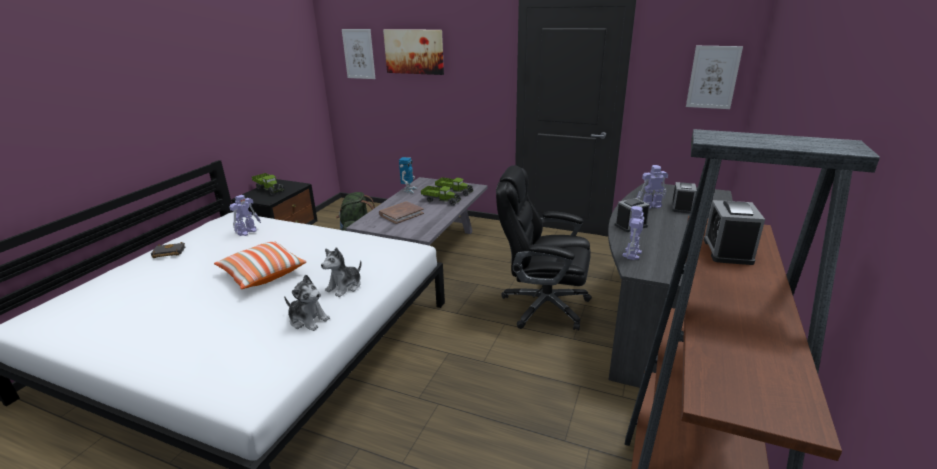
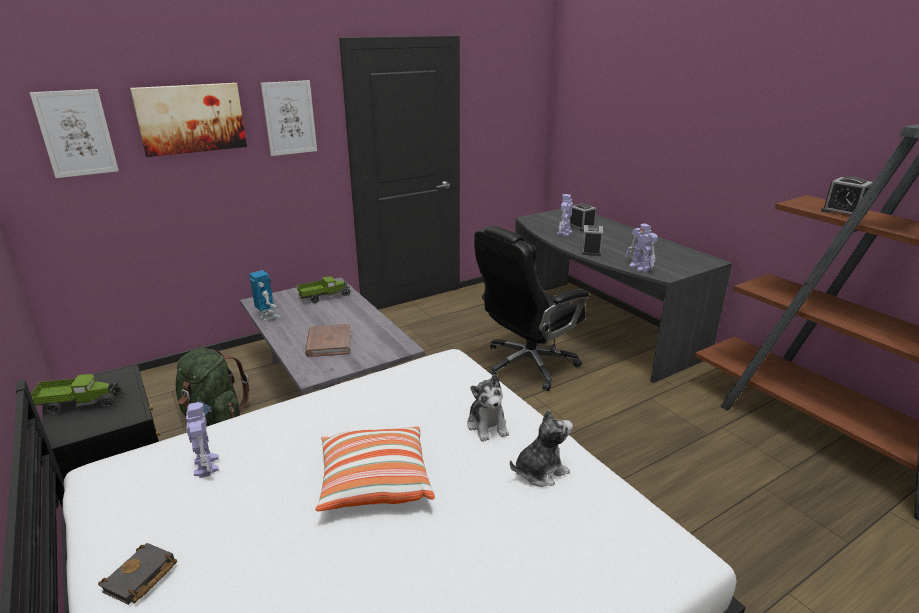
camera: 55 degrees left, 0 degrees up
(441, 201) = (334, 311): toy truck -> none
(713, 77) = (523, 111): picture -> picture (289, 118)

